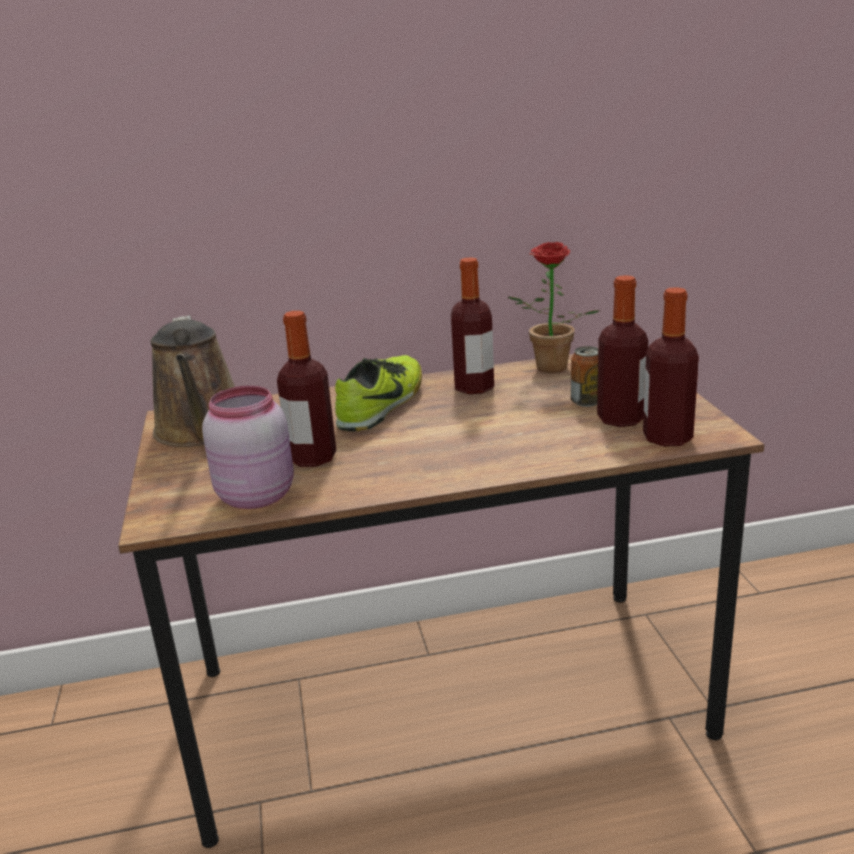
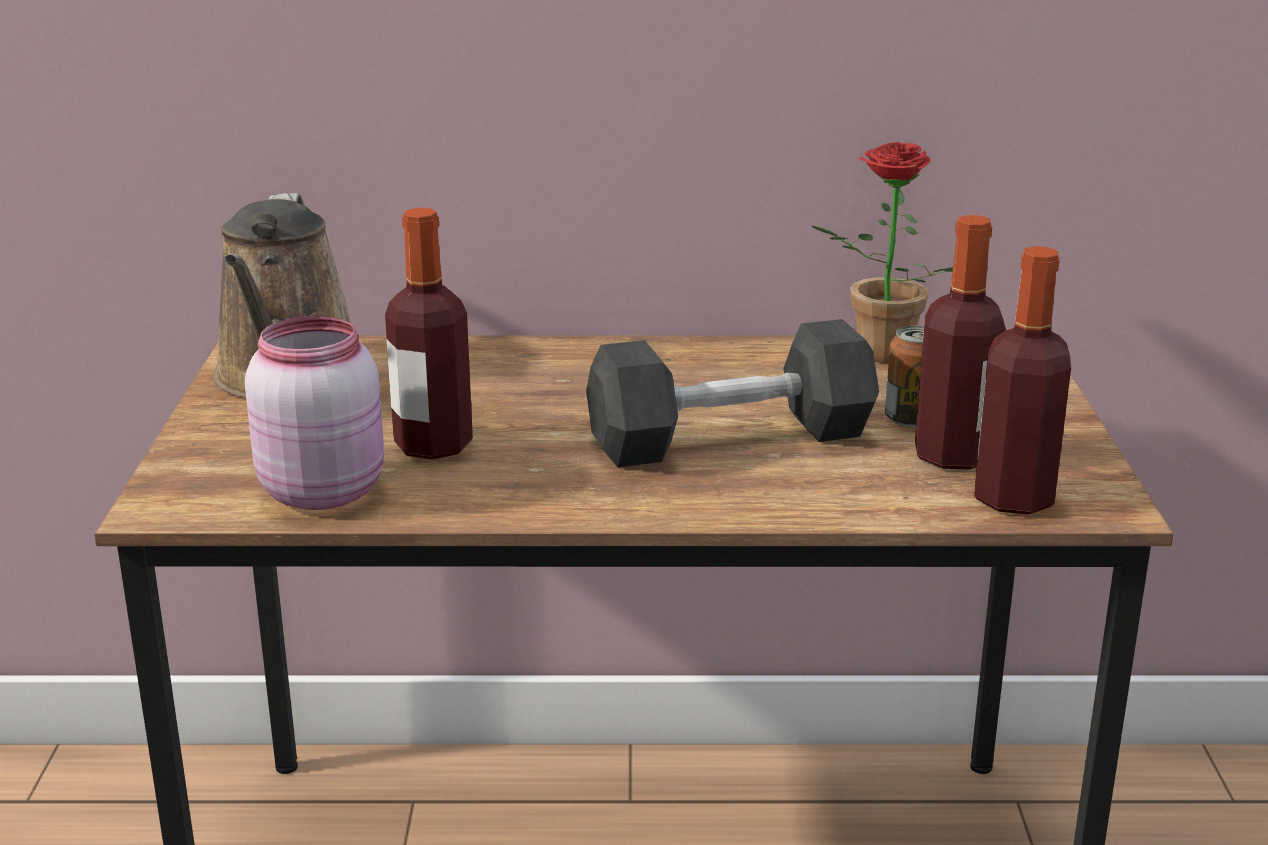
camera: 10 degrees right, 0 degrees up
(383, 405) = (581, 376): shoe -> none
(474, 388) = (740, 370): bottle -> none
(489, 428) = (731, 439): none -> black dumbbell

